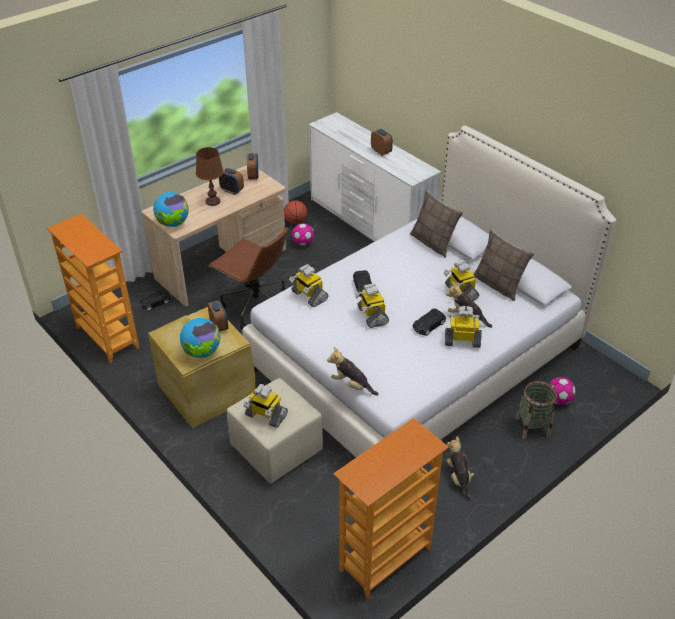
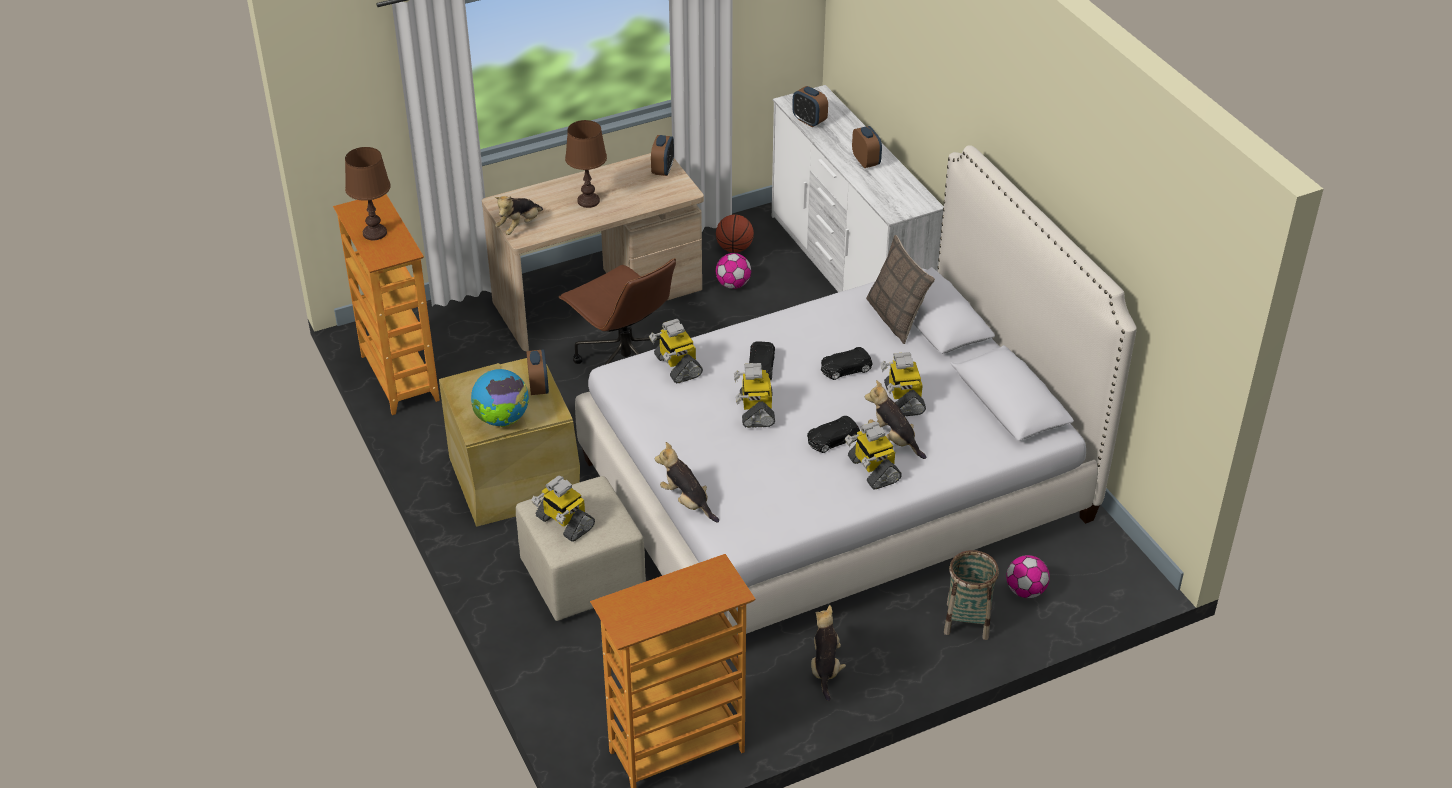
camera: 15 degrees right, 0 degrees up
(82, 240) = (375, 233): none -> brown table lamp
(155, 303) = (481, 339): black toy car -> black toy car (845, 369)
(173, 224) = (519, 226): globe -> plush toy
(232, 191) = (622, 188): alarm clock -> alarm clock (809, 121)
(462, 340) = (872, 470): toy robot -> toy robot turned 135 degrees counterclockwise
(498, 285) = (966, 398): pillow -> none

